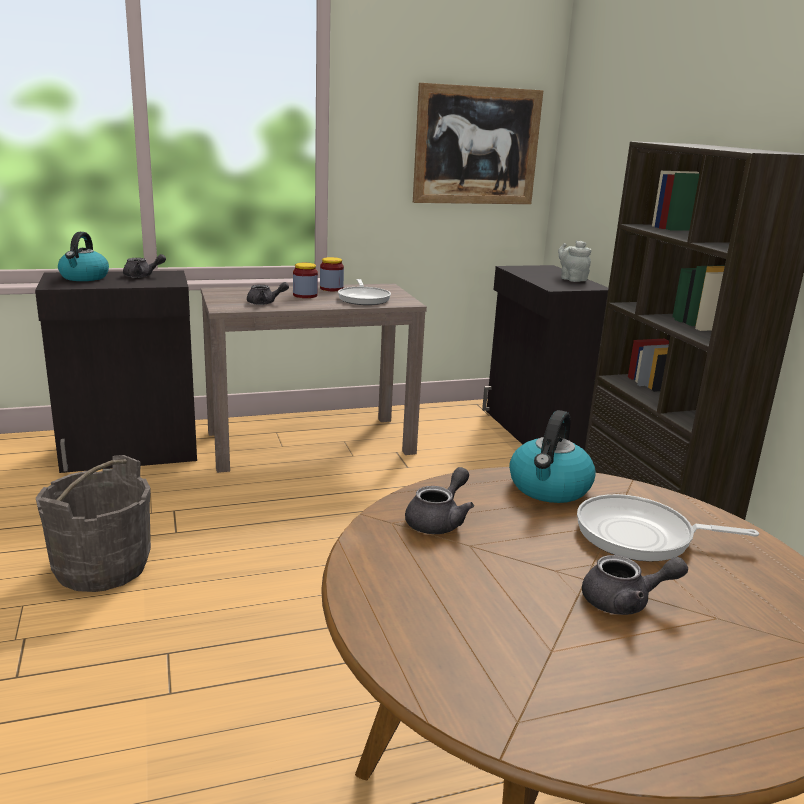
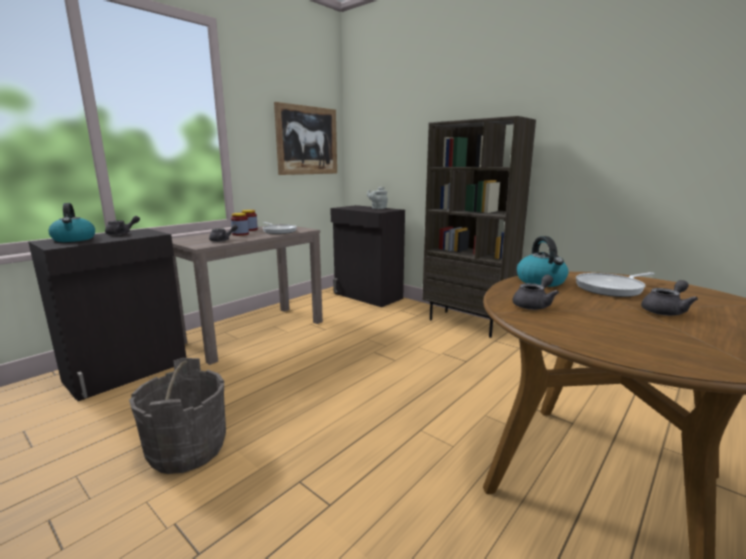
camera: 30 degrees left, 5 degrees down
(439, 521) = (534, 305): grey teapot -> grey teapot turned 45 degrees clockwise

